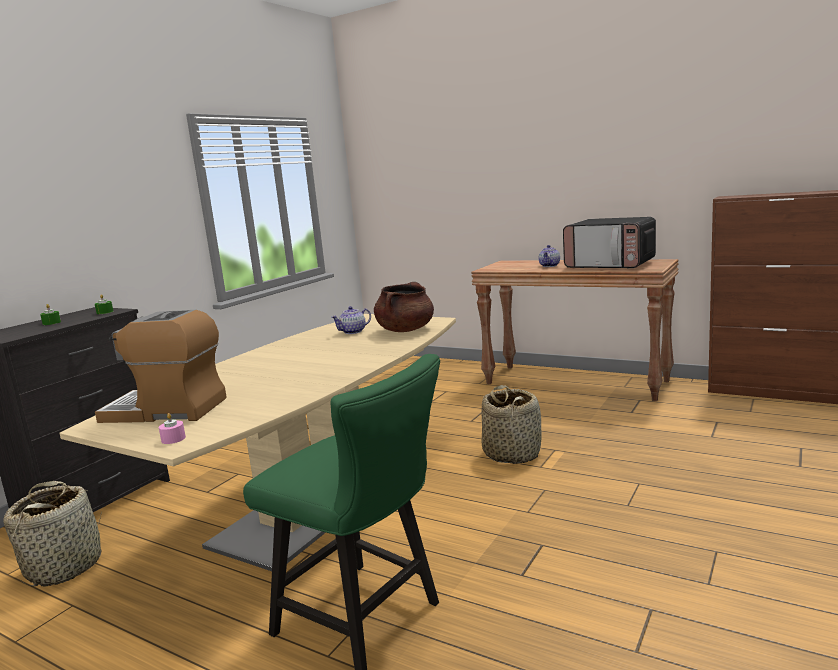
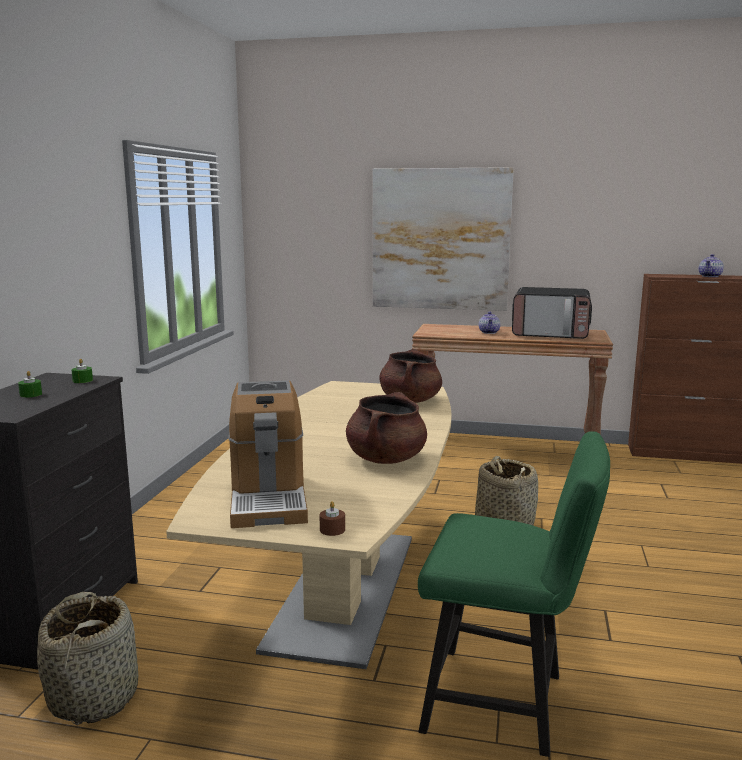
camera: 20 degrees left, 0 degrees up
(166, 410) = (268, 498): coffee machine -> coffee machine turned 90 degrees counterclockwise
(173, 439) = (332, 530): pink candle -> brown candle
(307, 381) = (386, 459): none -> brown cooking pot
(353, 331) = (352, 402): teapot -> teapot (710, 276)
(511, 178) = (440, 239): none -> picture

